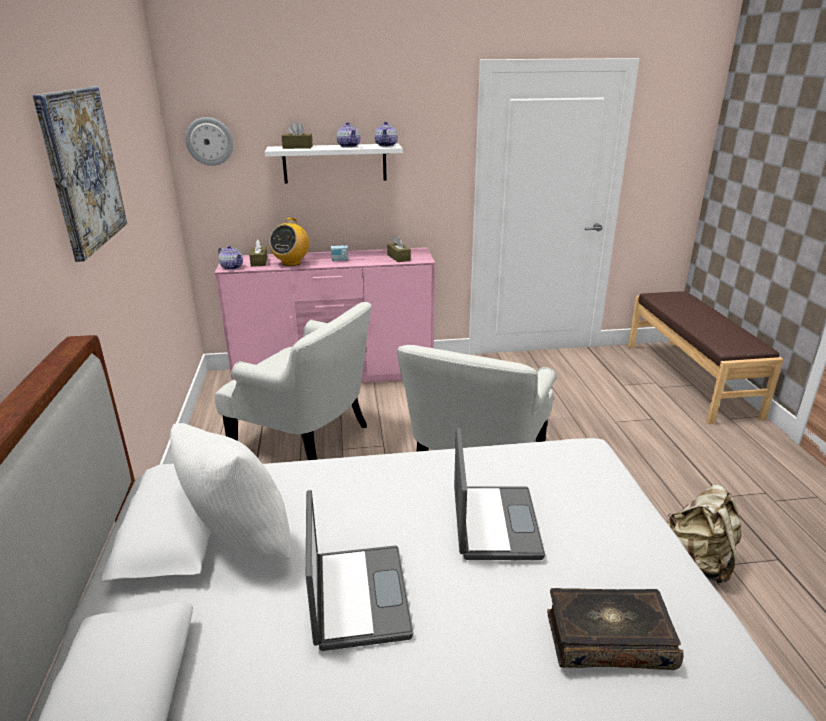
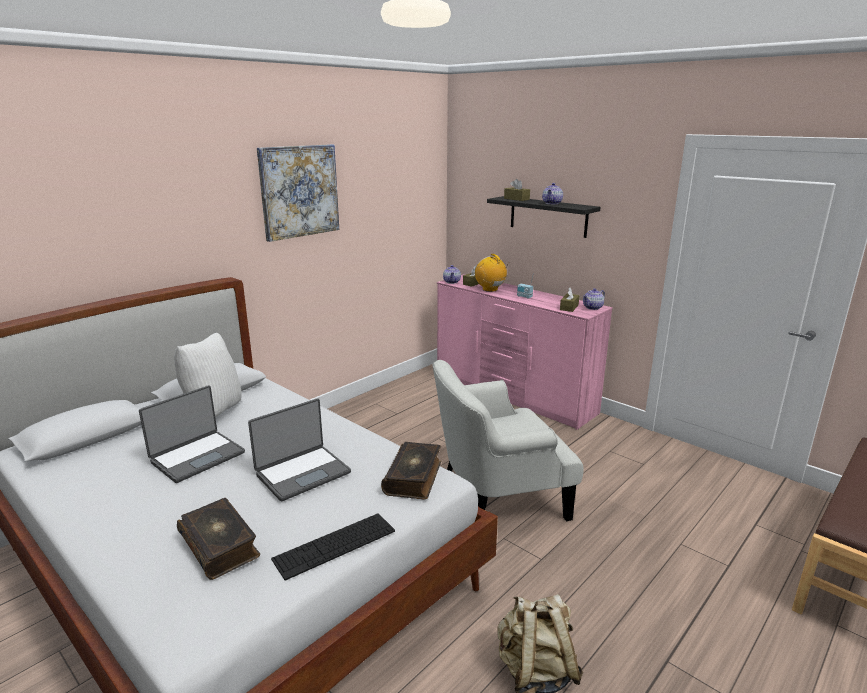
camera: 50 degrees right, 5 degrees down
(209, 141) = (469, 187): wall clock -> none
(291, 263) = (490, 289): radio -> radio turned 75 degrees clockwise
(306, 436) = (432, 420): white armchair -> none
(335, 163) = (548, 216): white shelf -> black shelf
(386, 145) = (581, 206): teapot -> teapot (593, 307)
(571, 460) = (414, 477): none -> book
(657, 552) = (335, 545): none -> keyboard

